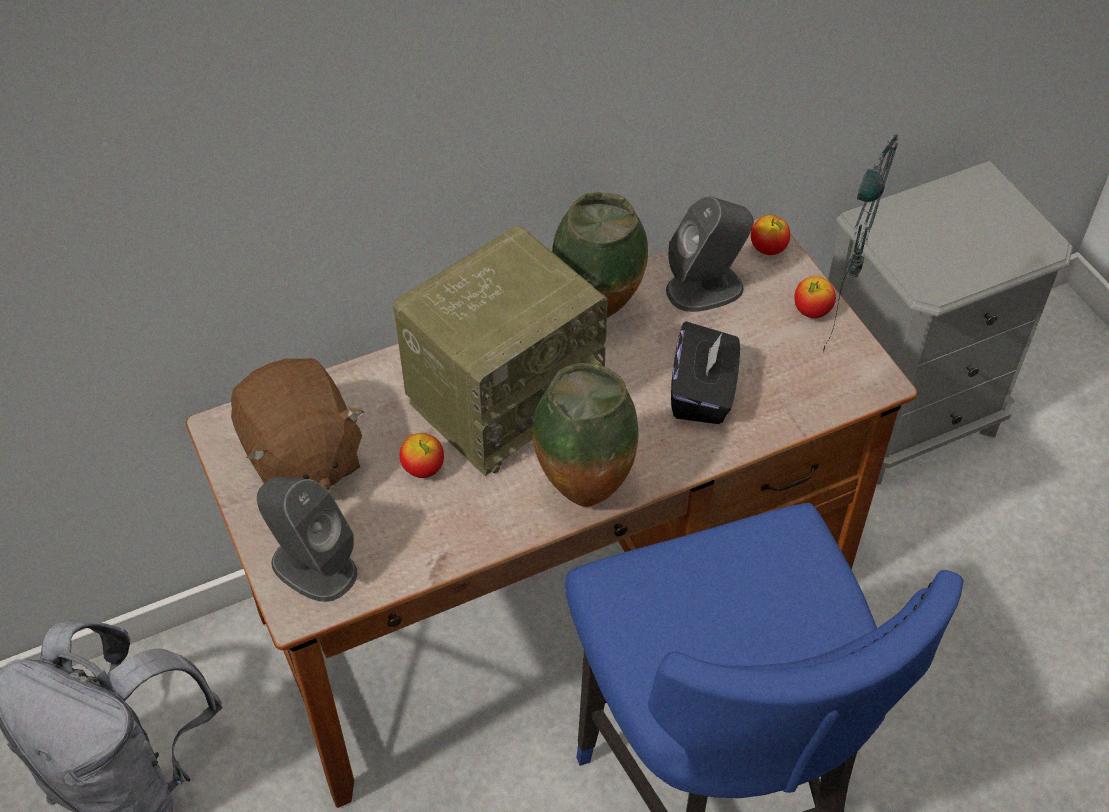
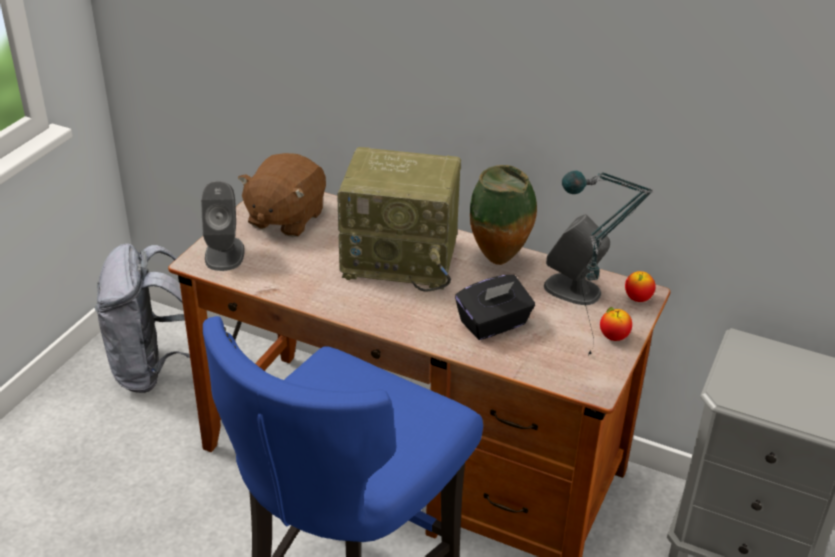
camera: 50 degrees right, 15 degrees down
(423, 469) = (322, 257): apple -> none
(582, 491) = (370, 314): vase -> none

